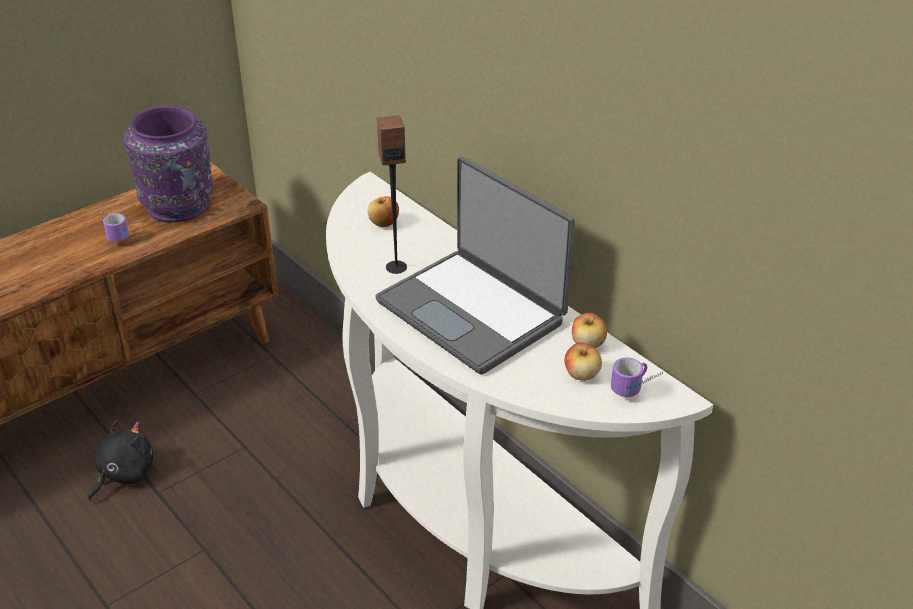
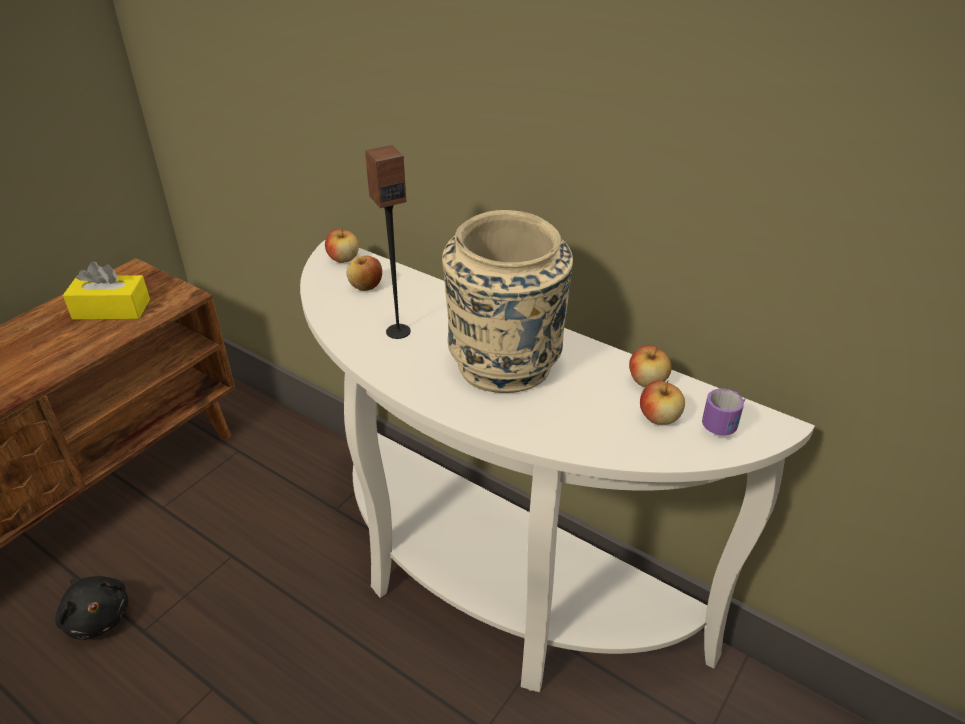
camera: 15 degrees left, 0 degrees up
(121, 234) = (49, 348): mug -> none
(123, 474) = (97, 616): black plush toy -> black plush toy turned 120 degrees clockwise
(179, 207) = (111, 309): purple vase -> yellow tissue box
(374, 195) = (343, 259): none -> apple
(473, 311) = (505, 366): laptop -> beige vase

